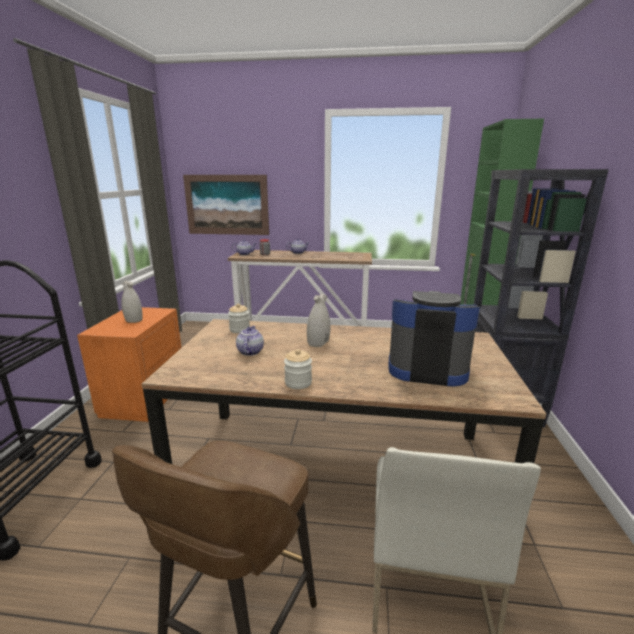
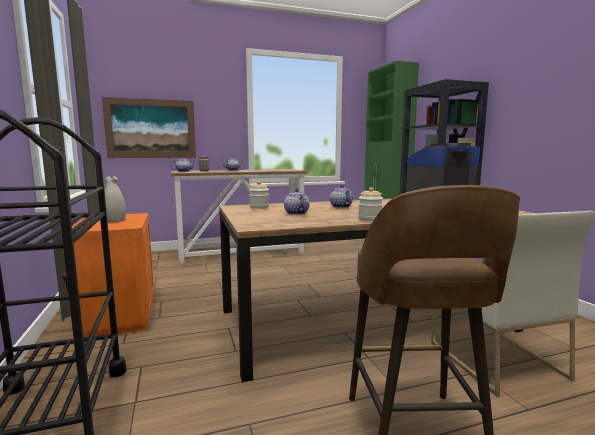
camera: 25 degrees left, 10 degrees down
(318, 343) = (340, 207): white vase -> teapot

